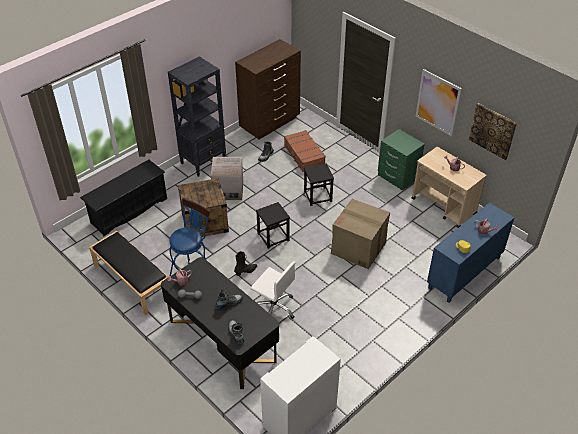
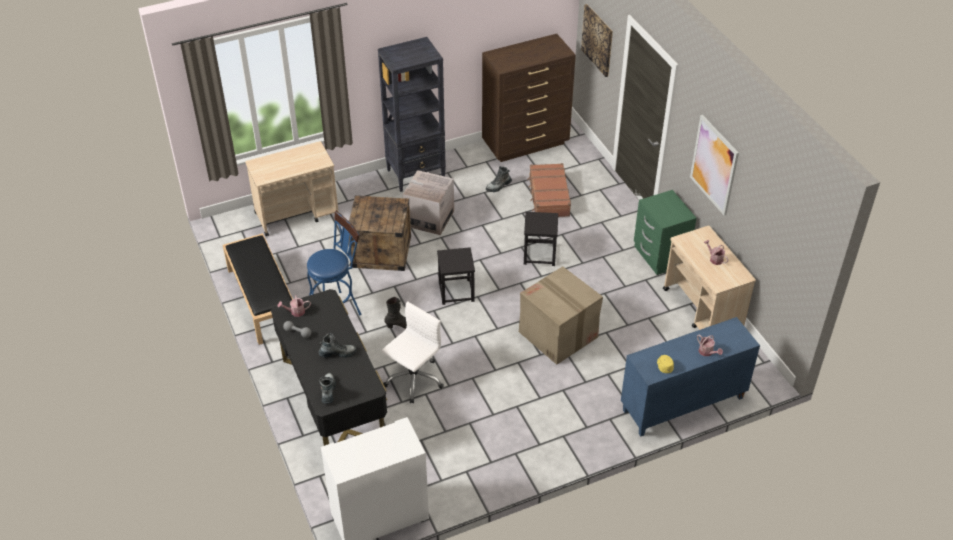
camera: 20 degrees right, 0 degrees up
(129, 211) = (297, 214): black shoe rack -> beige cart
(274, 308) = (413, 379): white office chair -> white office chair turned 105 degrees counterclockwise
(492, 131) = (766, 220): picture -> picture (597, 40)

